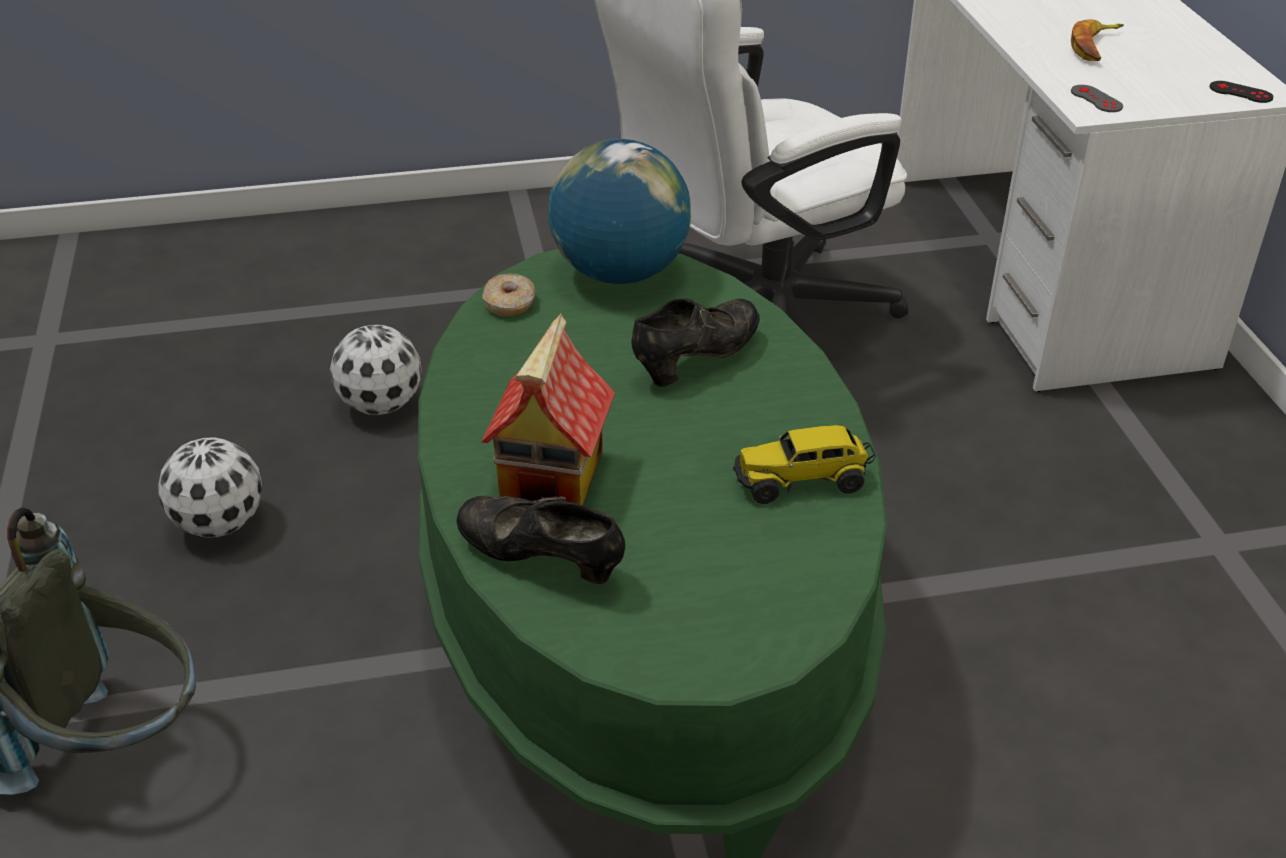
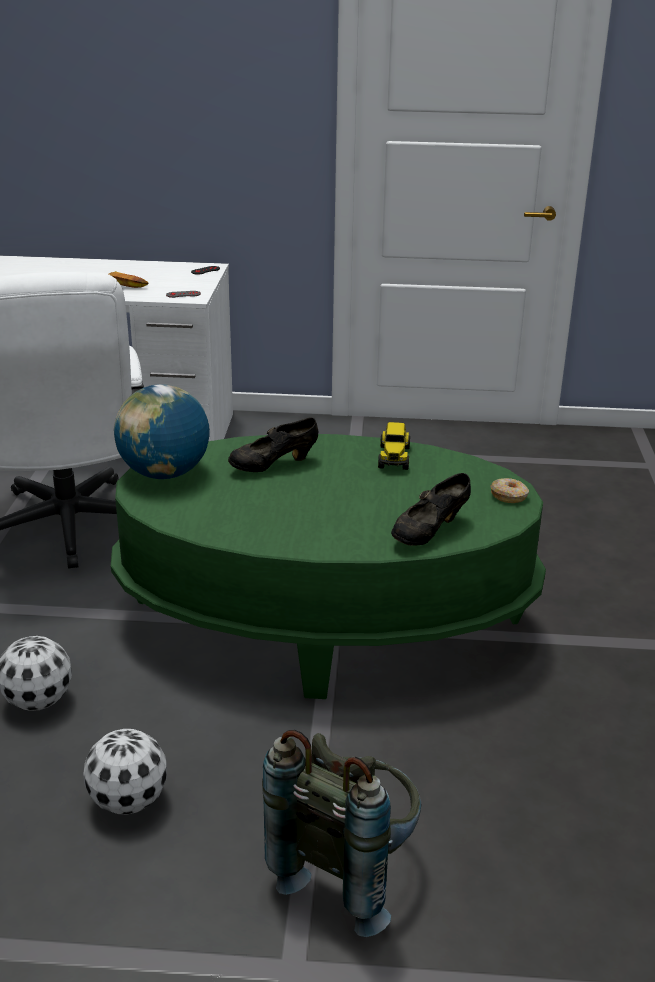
camera: 75 degrees left, 10 degrees down
(510, 304) = (171, 512): donut -> donut (509, 496)
(553, 477) = (359, 520): toy house -> none
(697, 360) = (273, 465): black shoe -> black shoe turned 90 degrees counterclockwise

